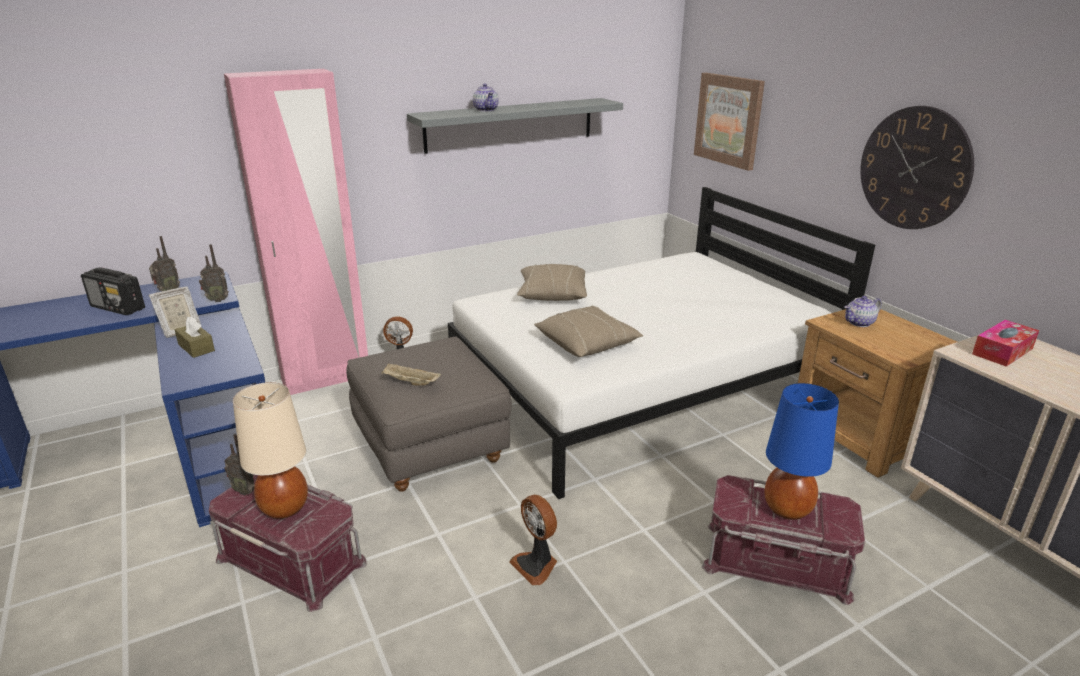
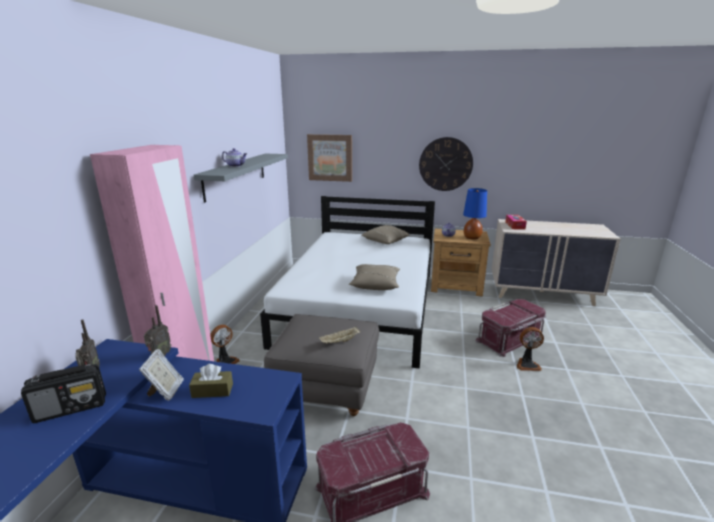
camera: 50 degrees left, 5 degrees down
(245, 490) = (336, 462): radio -> none
(285, 508) = (374, 450): beige table lamp -> none
(536, 565) = (461, 397): fan -> fan (527, 364)
(552, 294) = (310, 271): beige pillow -> beige pillow (385, 241)
(786, 509) = (514, 312): blue table lamp -> blue table lamp (472, 238)

